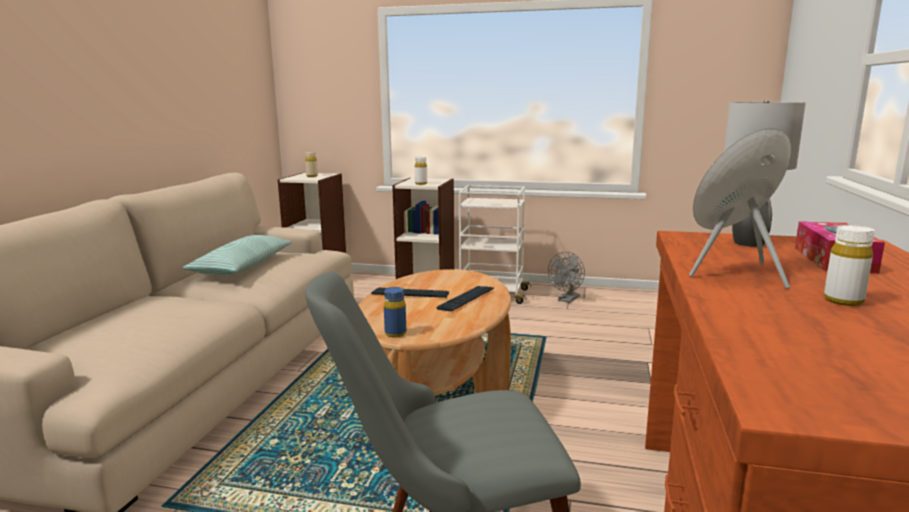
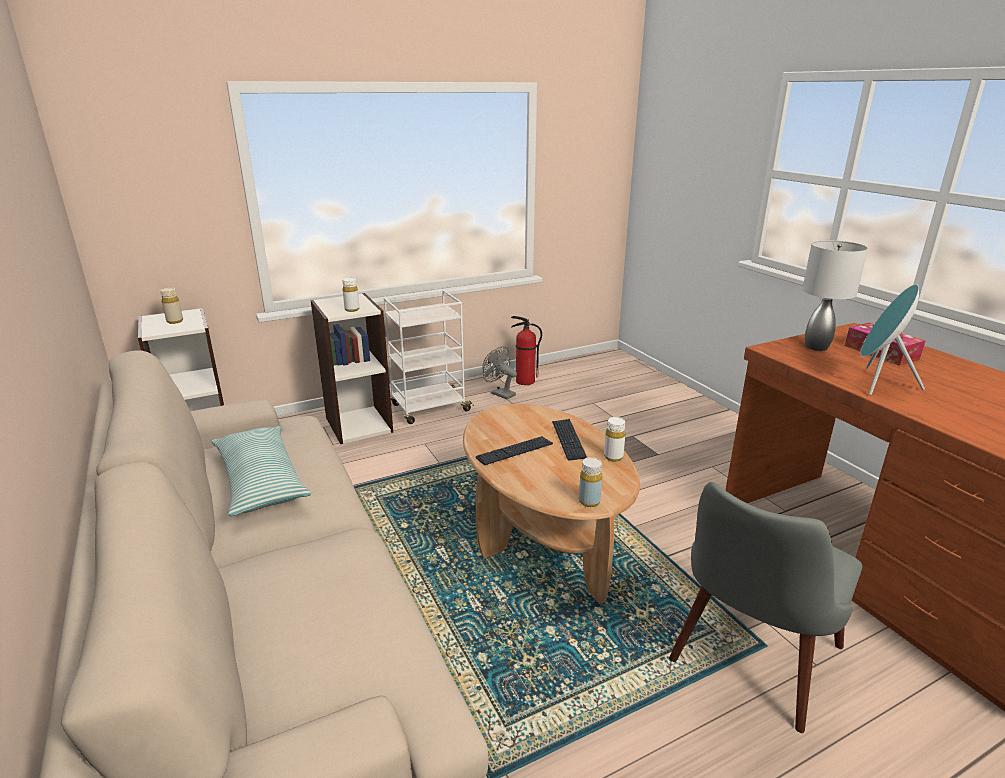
camera: 40 degrees left, 10 degrees up
(395, 333) = (589, 501): blue bottle -> yellow bottle
(567, 300) = (499, 393): grey fan -> grey fan turned 135 degrees clockwise
(605, 297) = (524, 381): none -> fire extinguisher
(843, 300) = (958, 392): white bottle -> white bottle (613, 457)

